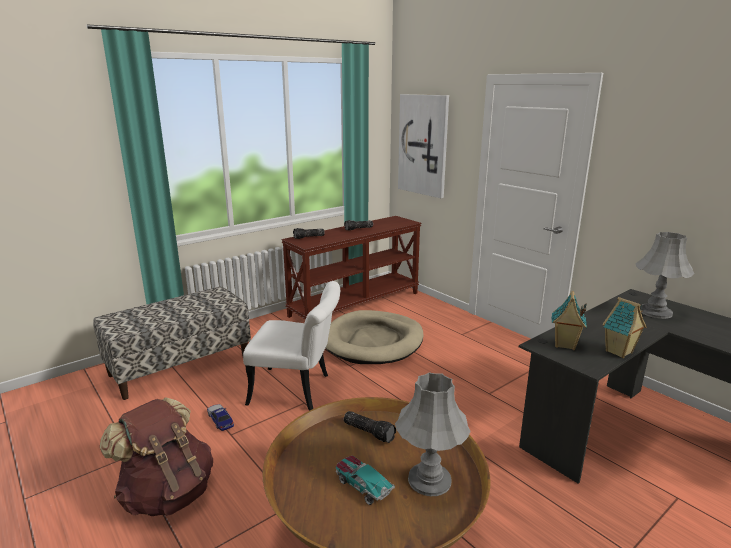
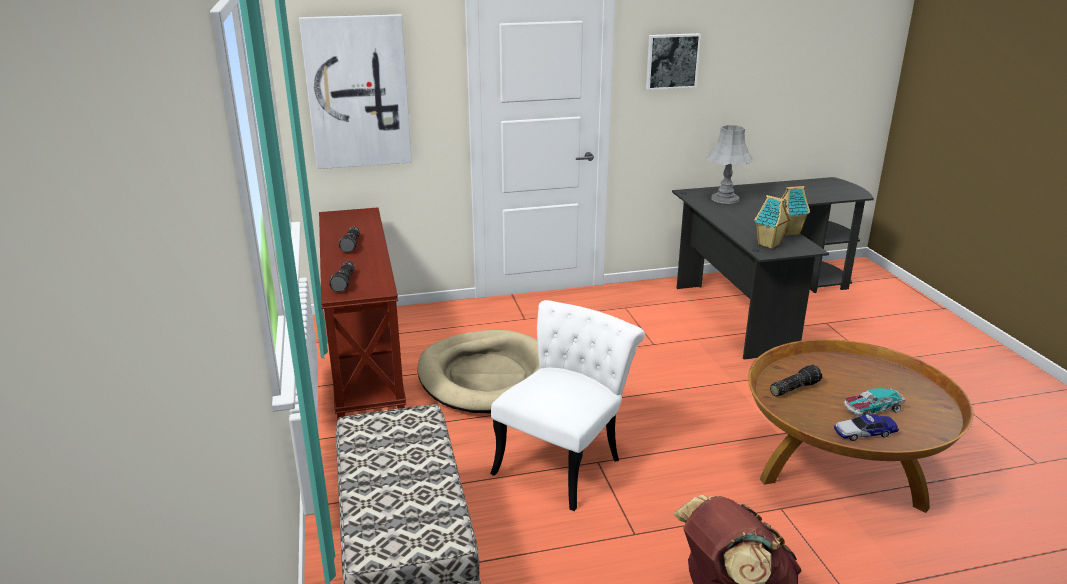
camera: 65 degrees left, 5 degrees up
(220, 420) = (596, 539): toy car -> toy car (864, 432)
(429, 479) = (869, 377): grey table lamp -> none
(651, 157) = (671, 61): none -> picture

